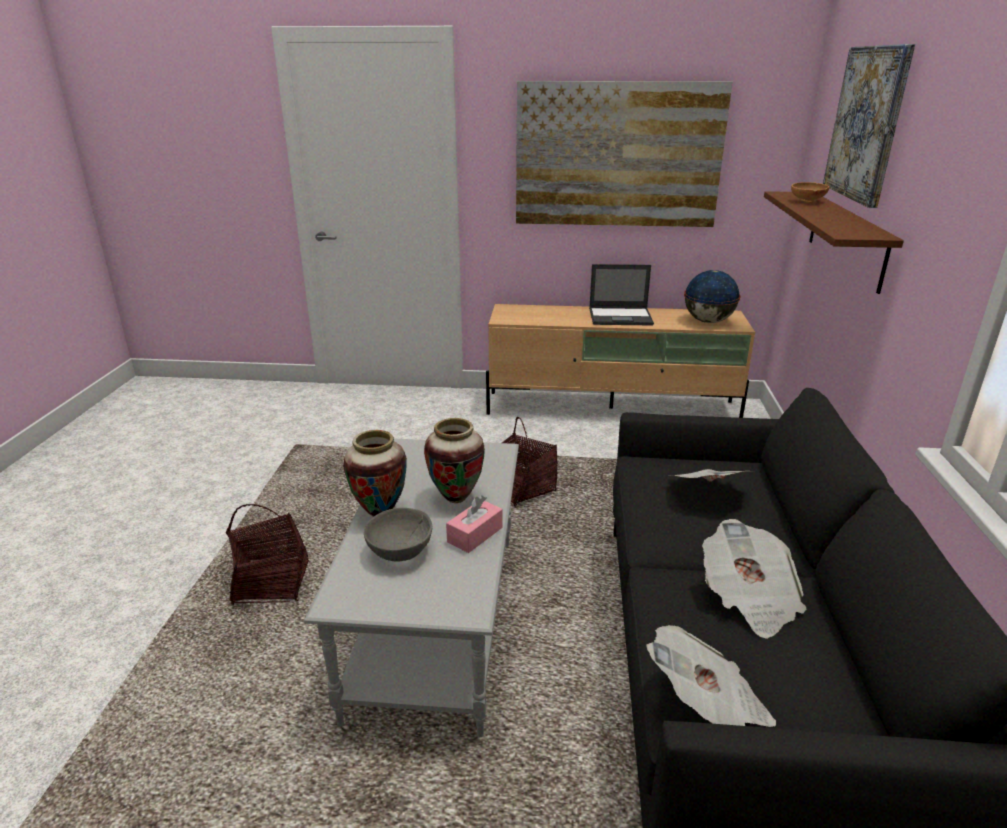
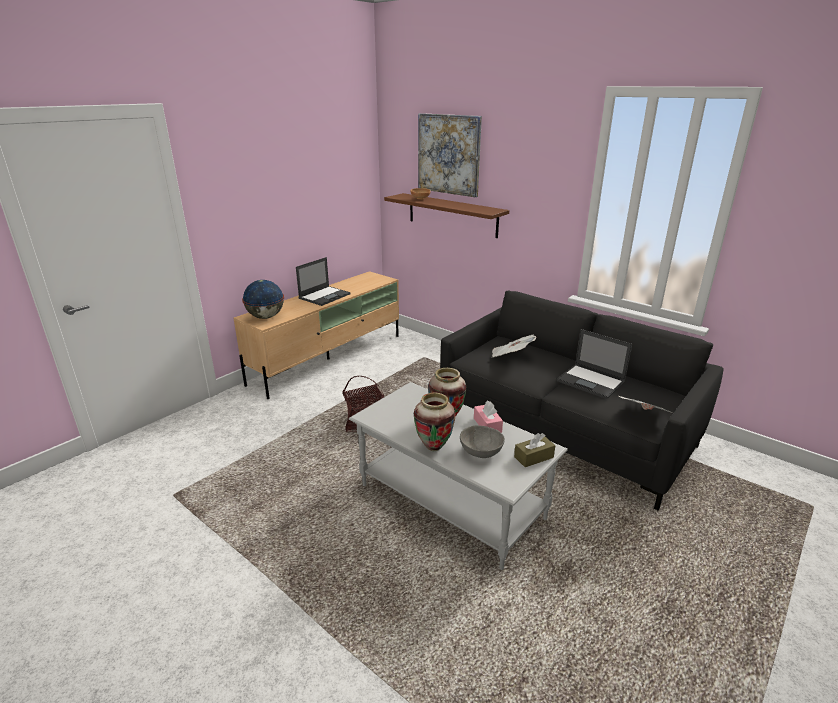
camera: 55 degrees left, 0 degrees up
(271, 583) = (342, 562): basket -> none
(431, 602) = (533, 457): none -> brown tissue box
(618, 155) = (291, 189): picture -> none
(707, 321) = (369, 282): globe -> globe (265, 317)
(749, 599) = (591, 381): newspaper -> laptop

